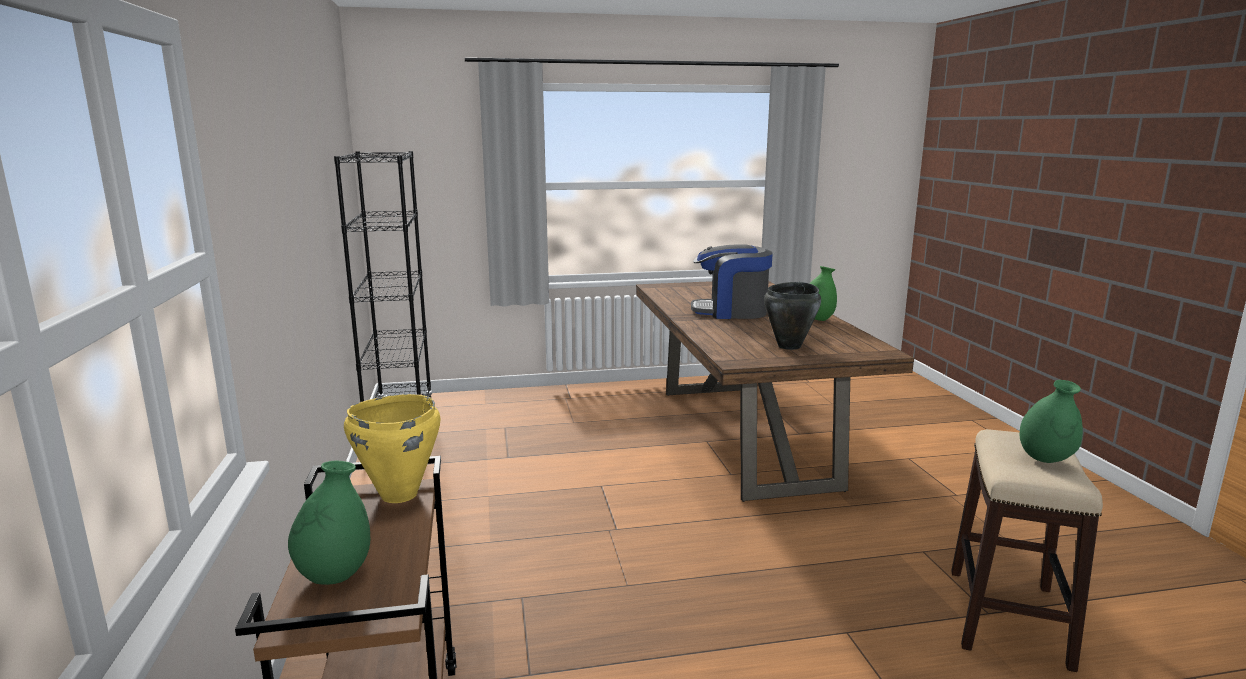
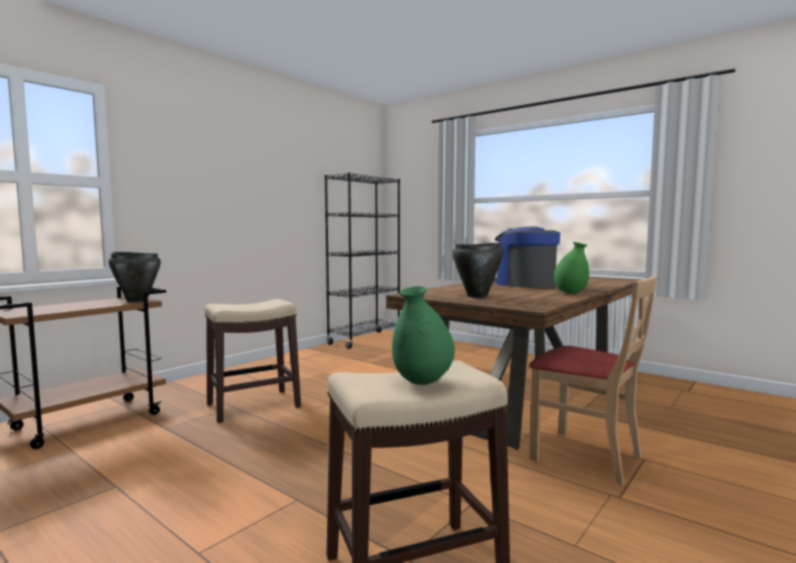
camera: 50 degrees right, 10 degrees down
(335, 575) = (51, 307): green vase -> none
(398, 495) = (137, 300): yellow cooking pot -> black cooking pot
(541, 581) = (254, 405): none -> stool
(885, 473) = (586, 456): none -> beige chair

